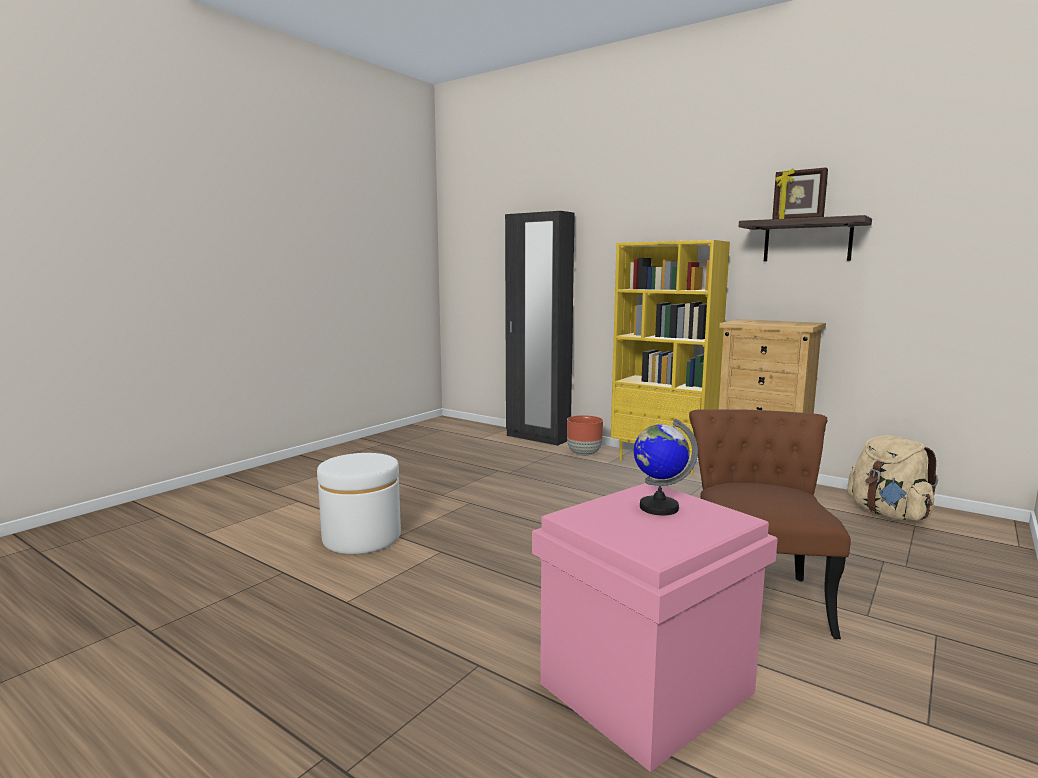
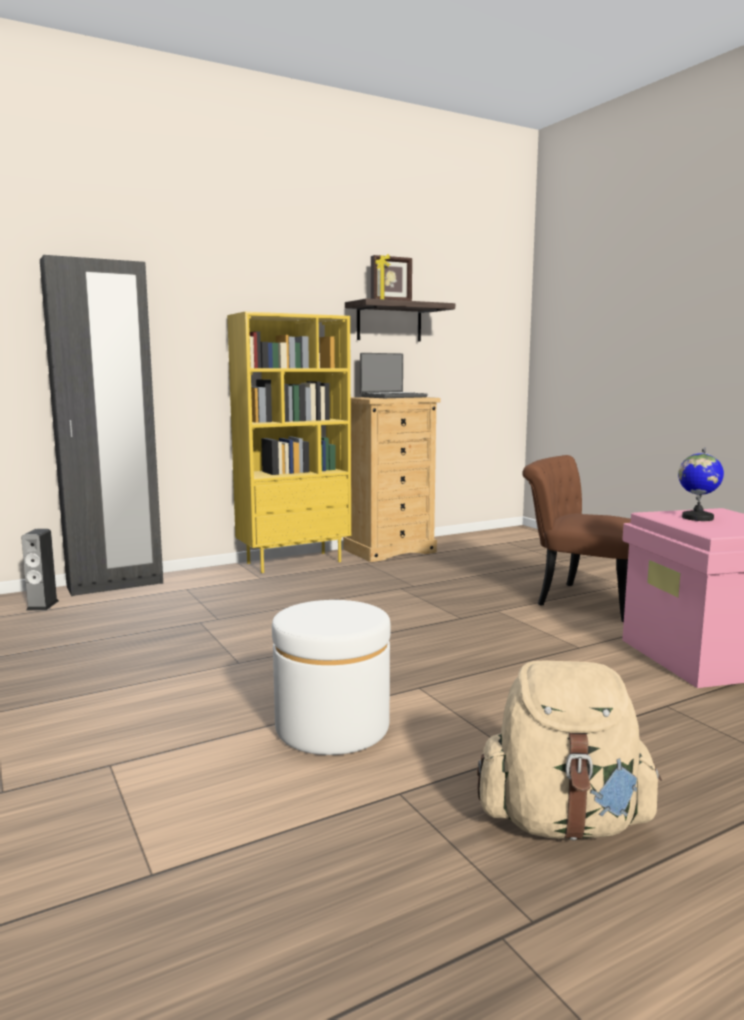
camera: 65 degrees left, 0 degrees up
(485, 435) = (42, 605): none -> speaker
(584, 454) = (215, 579): brown planter -> none
(781, 322) = (392, 397): none -> laptop
(888, 514) = (483, 542): beige backpack -> beige backpack (563, 822)

